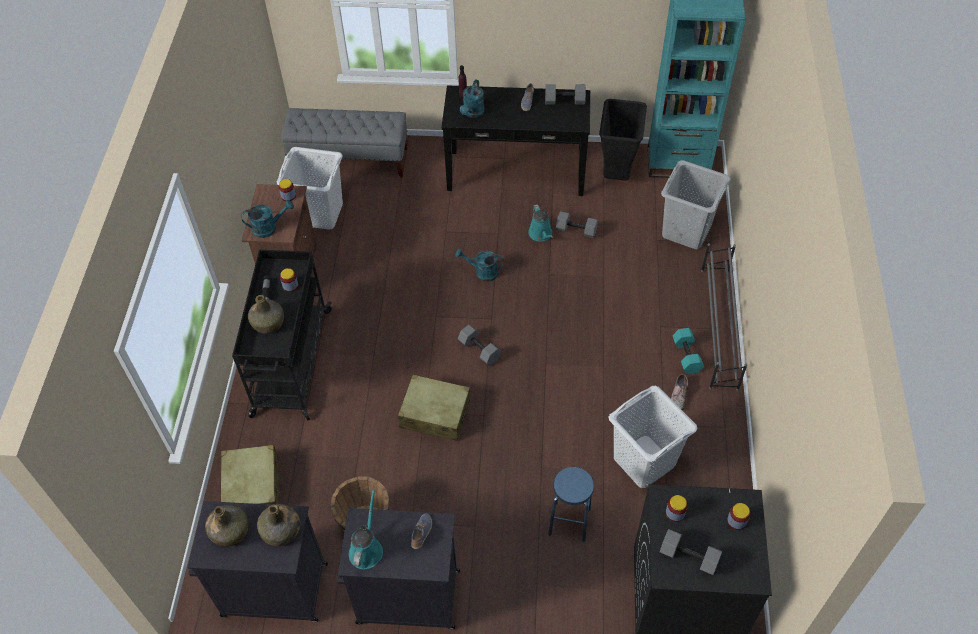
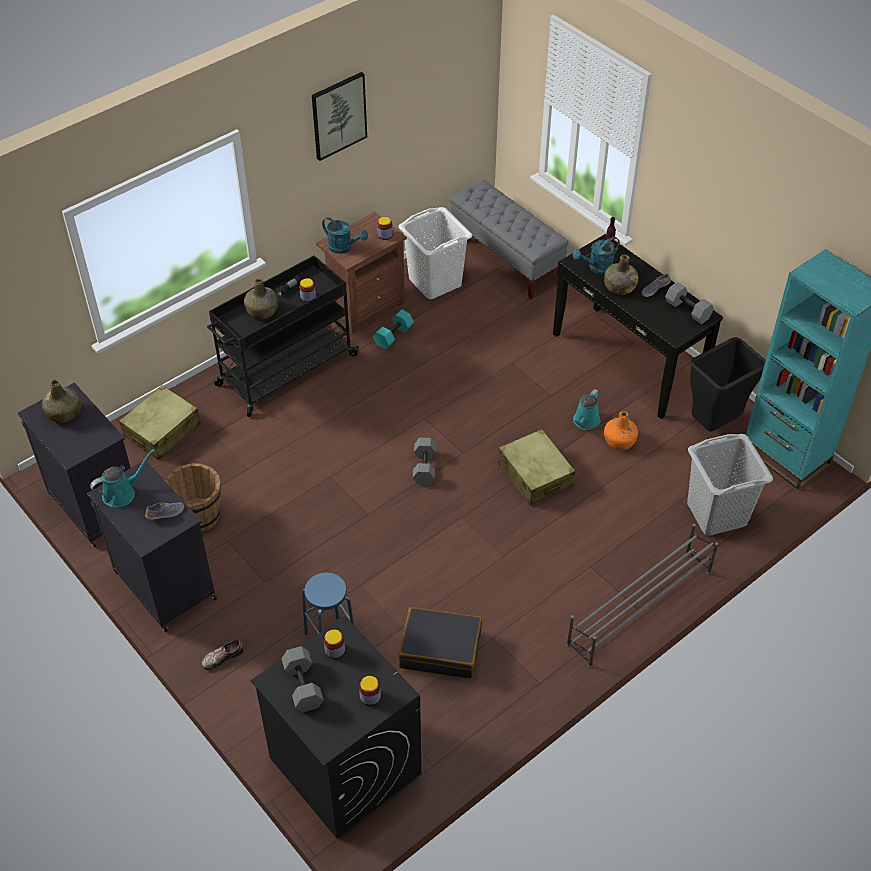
camera: 45 degrees right, 5 degrees down
(215, 111) = (338, 115): none -> picture
(281, 531) = (90, 438): green bottle -> green bottle (619, 287)
(434, 414) = (335, 484): beige suitcase -> beige suitcase (534, 475)
(482, 272) = (500, 414): turquoise watering can -> none
(577, 230) = (620, 441): grey dumbbell -> orange bottle
(644, 462) = (440, 649): white laundry basket -> black suitcase
(678, 395) = (534, 627): shoe -> shoe (222, 656)
(687, 356) = (581, 606): turquoise dumbbell -> turquoise dumbbell (394, 336)

